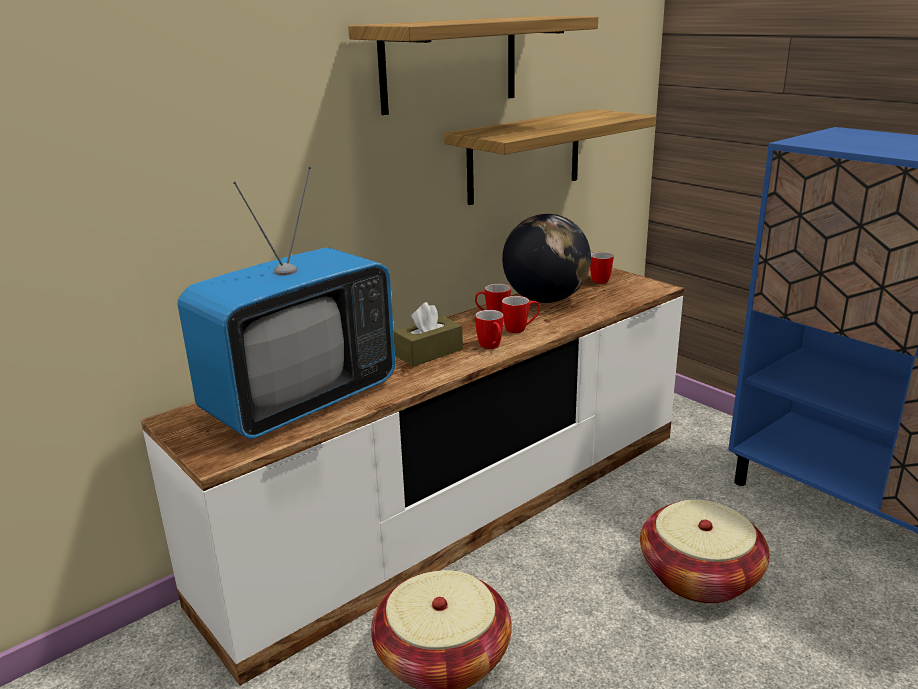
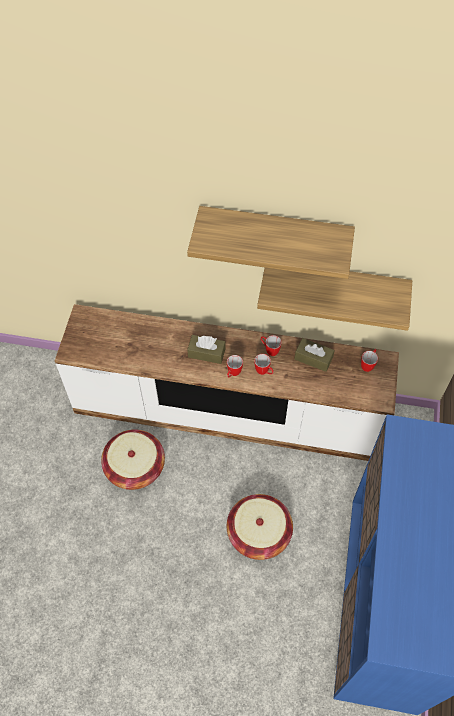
camera: 50 degrees right, 35 degrees up
(301, 401) = (126, 342): television -> none
(545, 300) = (313, 358): globe -> brown tissue box

